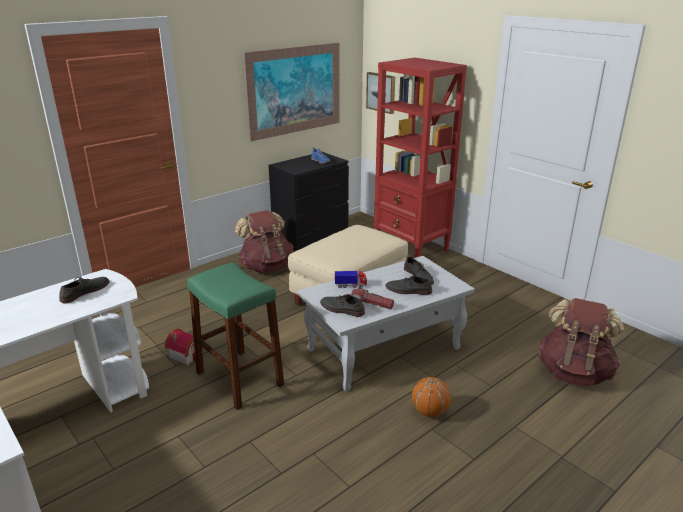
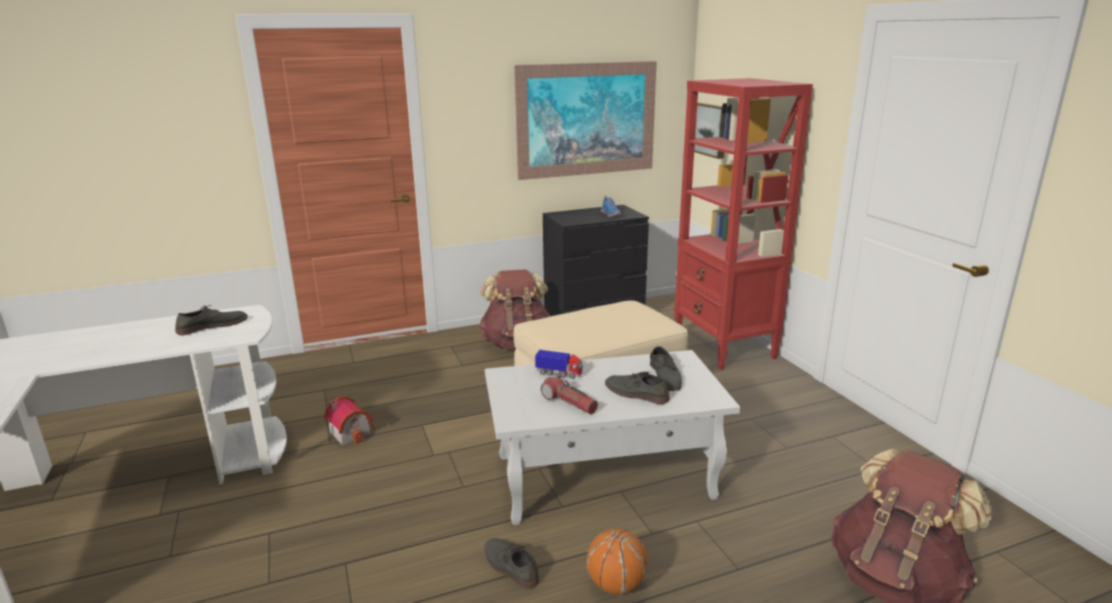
camera: 20 degrees right, 5 degrees down
(239, 378) = (390, 476): green stool -> none
(341, 309) = (522, 402): grey shoe -> grey shoe (509, 566)

